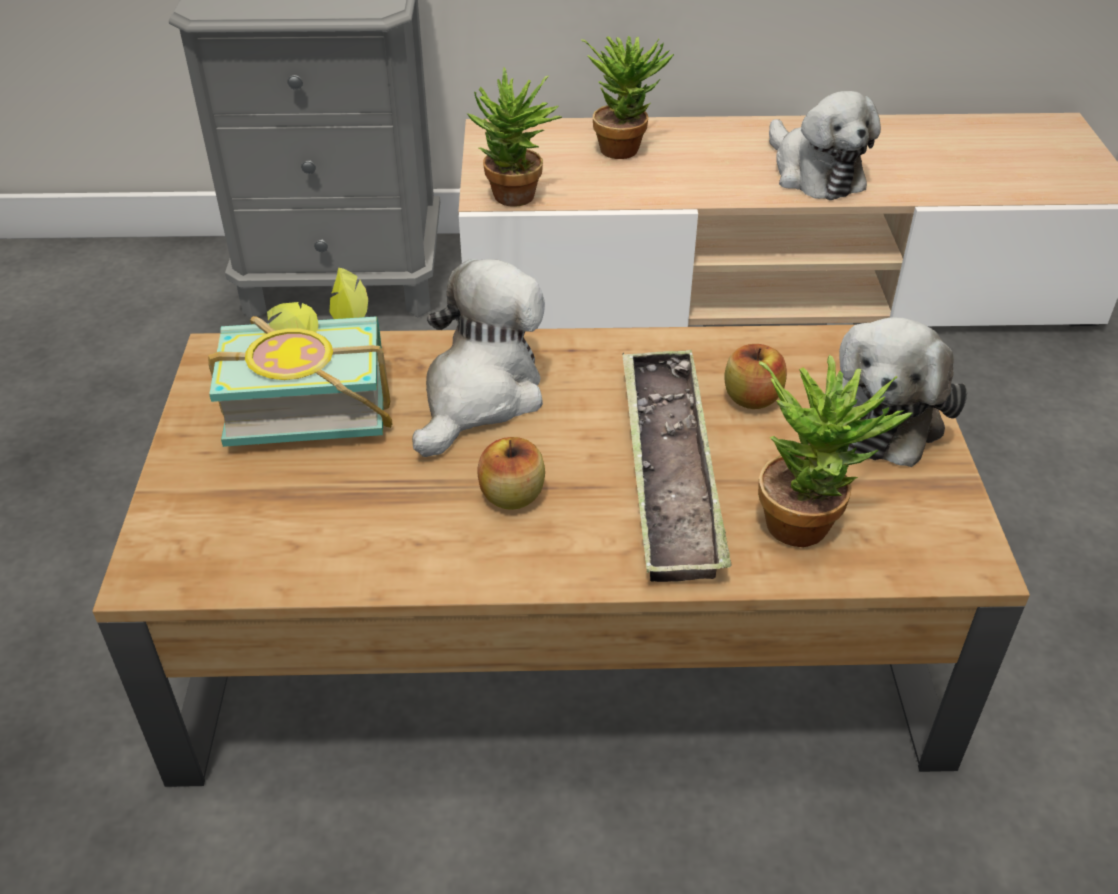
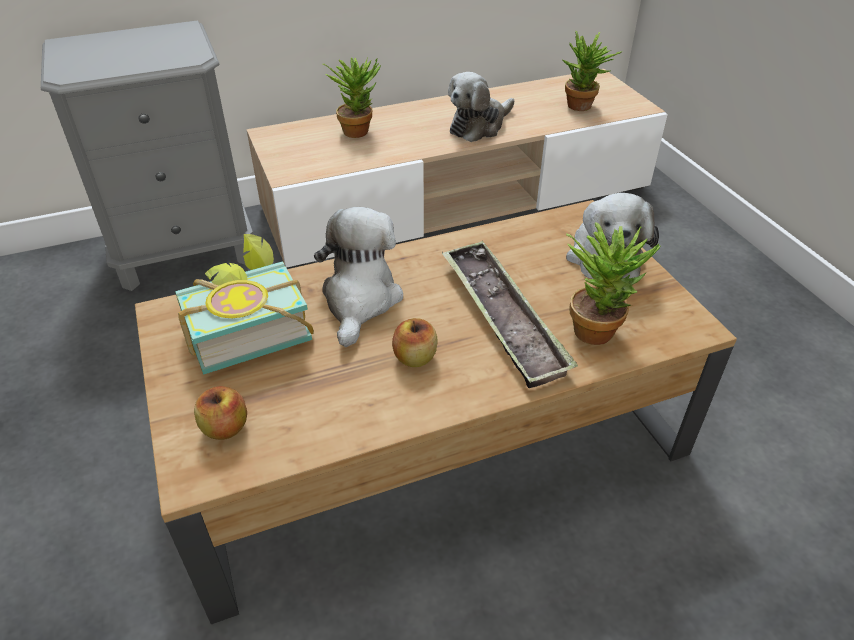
camera: 20 degrees left, 0 degrees up
(515, 201) = (306, 174): potted plant -> potted plant (582, 108)
(752, 398) = (526, 263): apple -> apple (225, 428)
(814, 173) = (479, 126): plush toy -> plush toy turned 90 degrees clockwise

